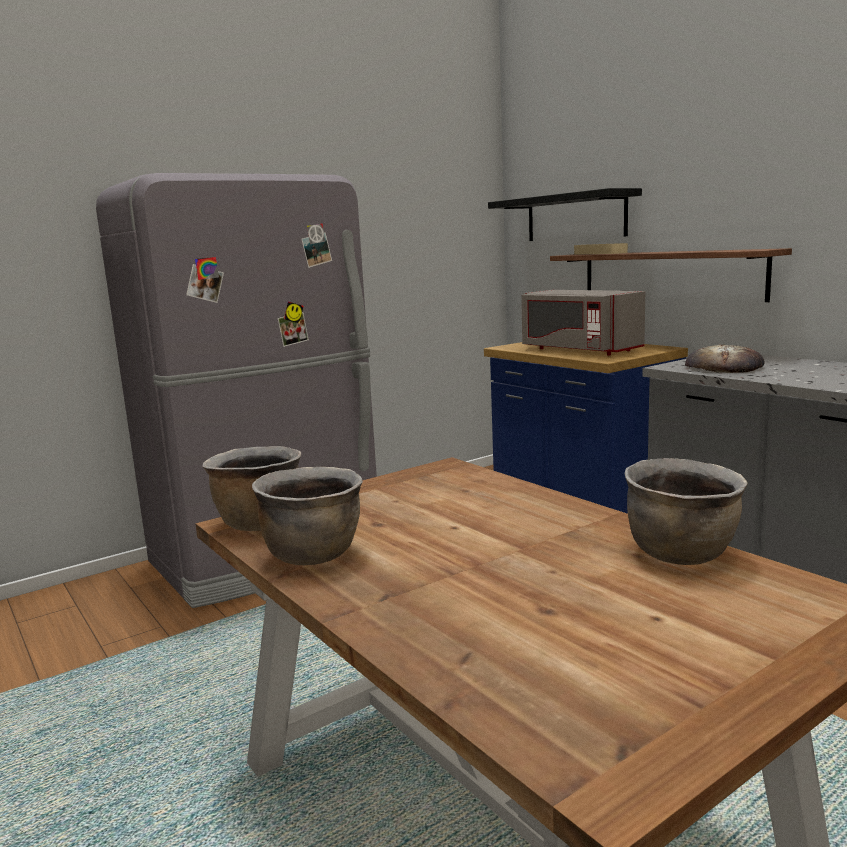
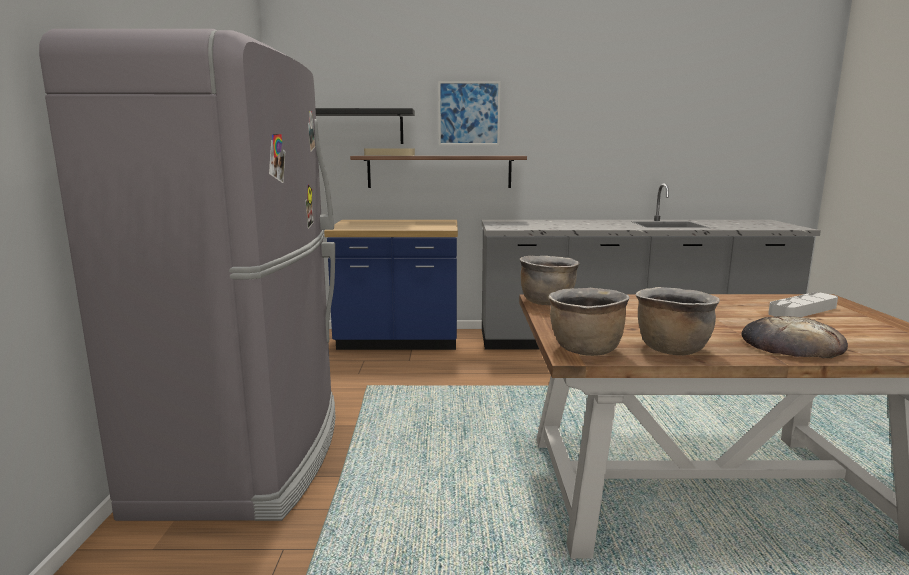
camera: 55 degrees left, 0 degrees up
(578, 350) = (402, 225): grey microwave -> none
(681, 554) = (747, 300): brown cooking pot -> brown cooking pot (547, 302)
(694, 599) = (802, 310): none -> grey tray
(711, 184) = (469, 113): none -> picture
(724, 367) = (521, 226): bread -> bread (790, 345)

